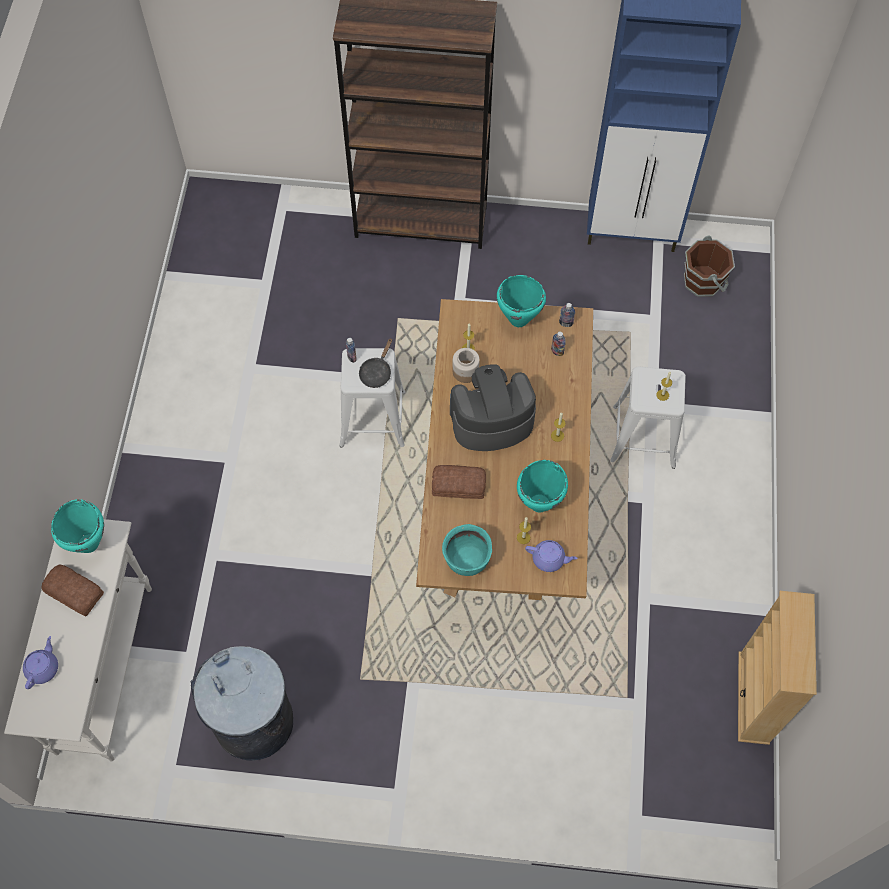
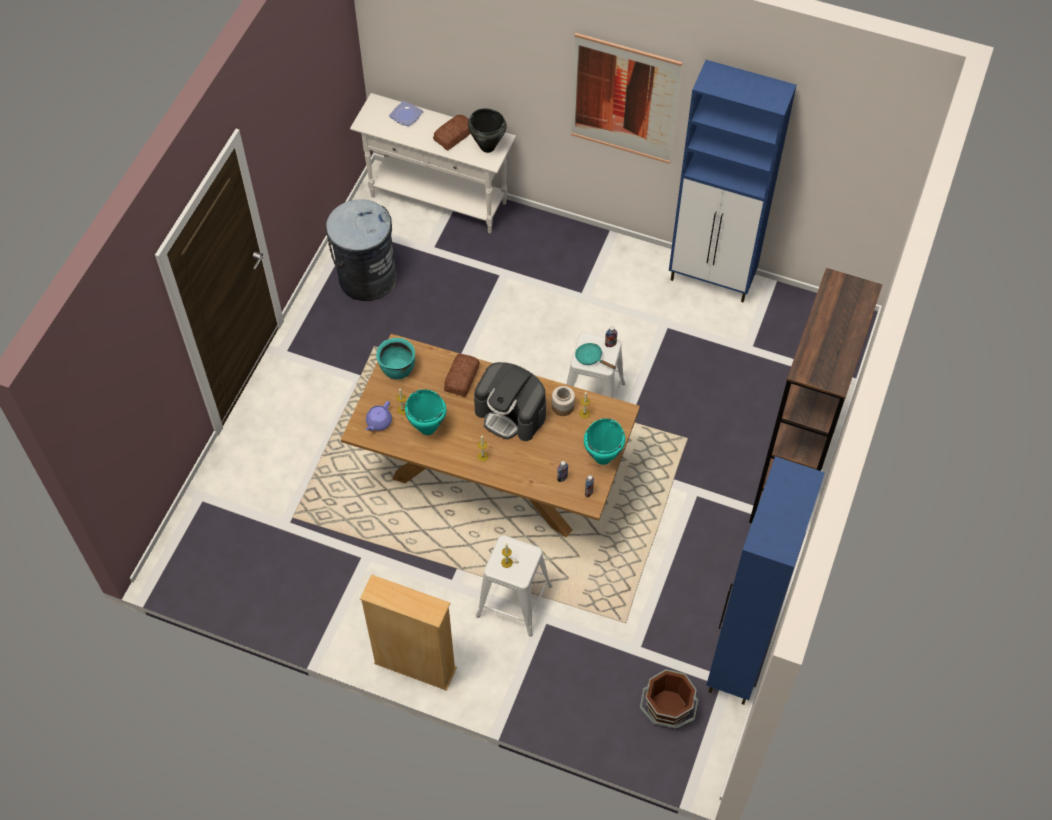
camera: 105 degrees right, 5 degrees down
(43, 668) = (406, 115): purple teapot -> plate
(60, 318) = (624, 99): none -> picture
(88, 544) = (487, 146): turquoise cooking pot -> black cooking pot
(177, 332) = (712, 279): none -> blue cabinet
(376, 372) = (591, 358): black frying pan -> turquoise frying pan
(491, 421) = (511, 413): coffee machine -> coffee machine turned 120 degrees clockwise
(754, 697) = (256, 609): beige bookcase -> beige bookcase (415, 666)

